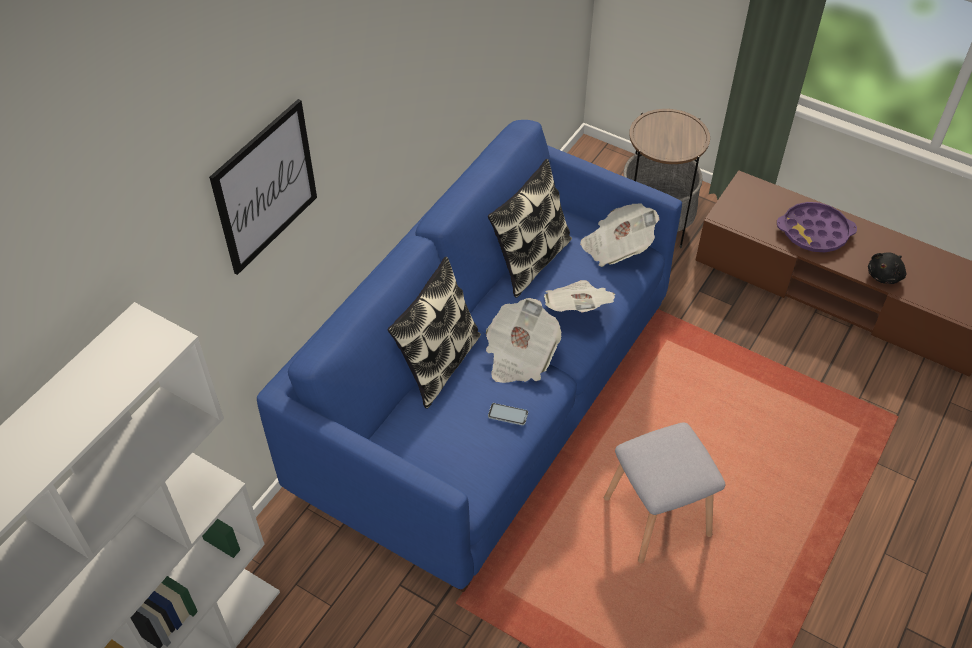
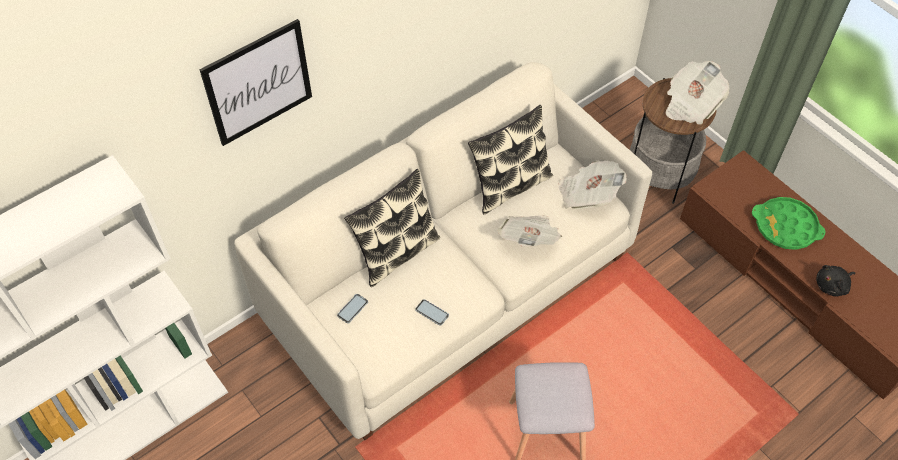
camera: 20 degrees right, 5 degrees up
(417, 437) = (352, 309): none -> phone
(485, 400) = (448, 288): blue sofa -> white sofa
(519, 356) = (463, 266): newspaper -> newspaper (691, 104)
(814, 232) = (785, 227): purple tray -> green tray

